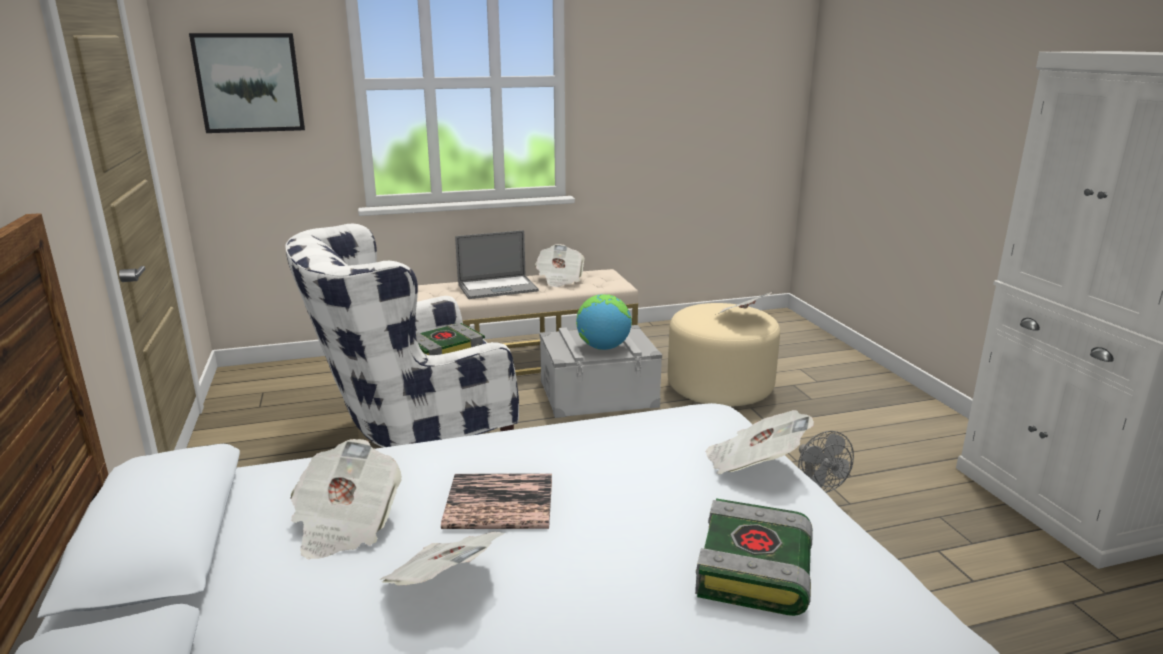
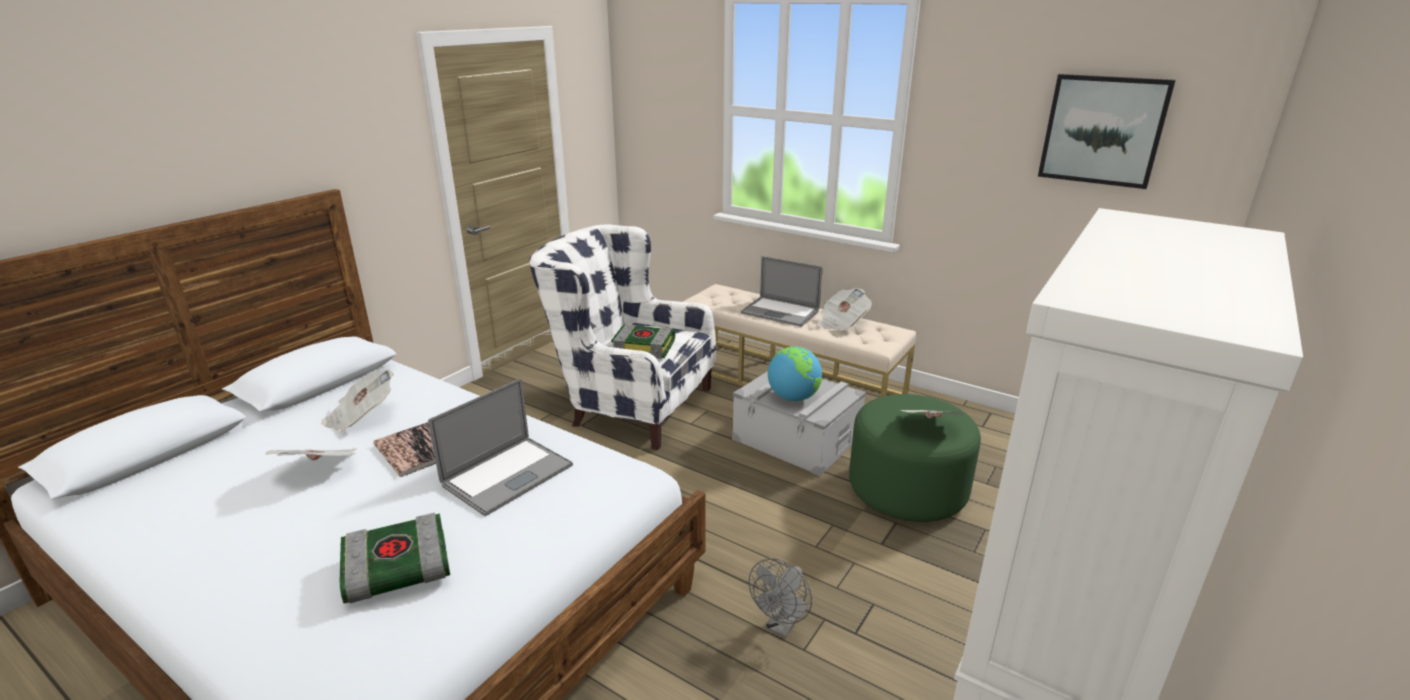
camera: 50 degrees right, 5 degrees up
(249, 83) = (658, 100): picture -> picture (1103, 130)
(634, 467) = (507, 475): none -> laptop
(720, 386) = (907, 489): beige ottoman -> green ottoman
(753, 465) = (558, 522): newspaper -> none

